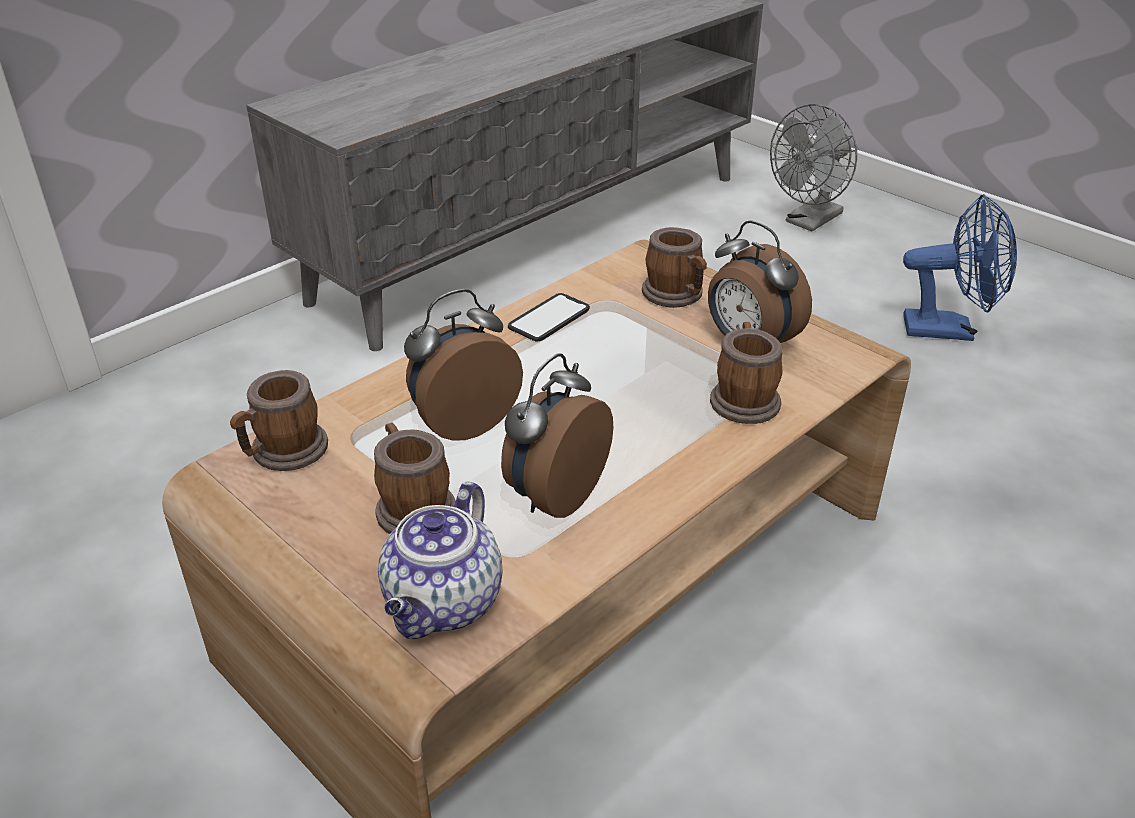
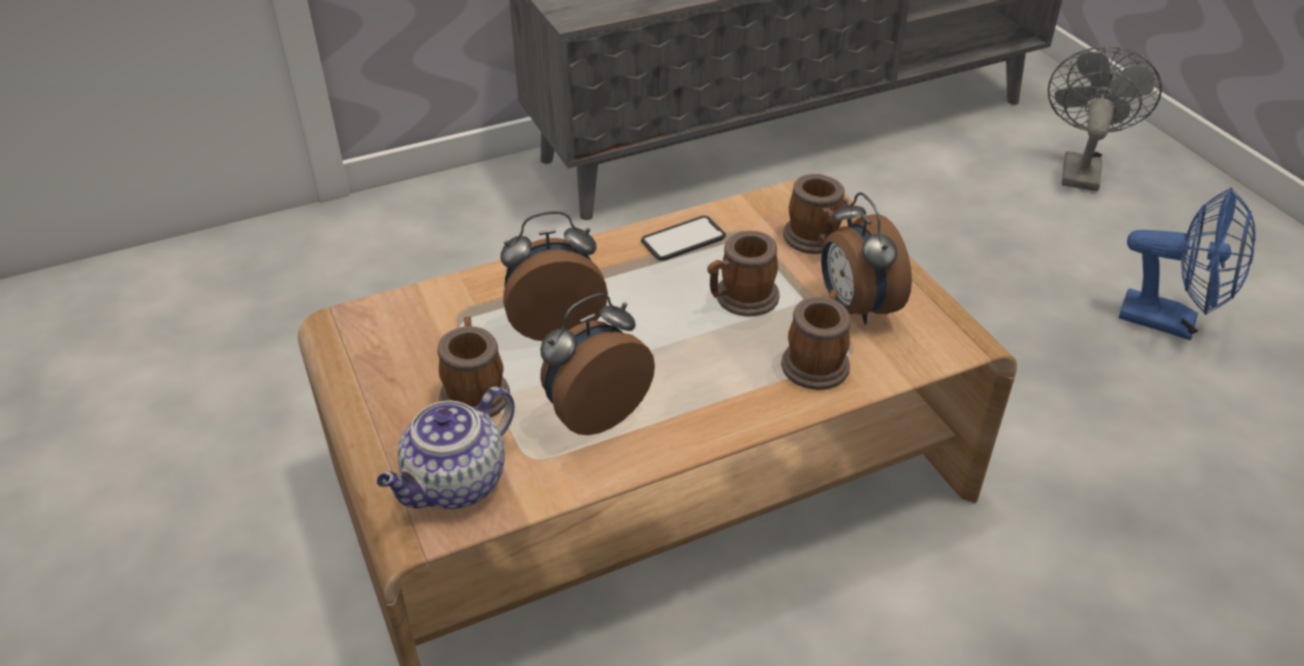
camera: 20 degrees right, 5 degrees up
(283, 453) = (398, 317): mug -> mug (740, 299)
(809, 222) = (1080, 168): grey fan -> grey fan turned 135 degrees clockwise

